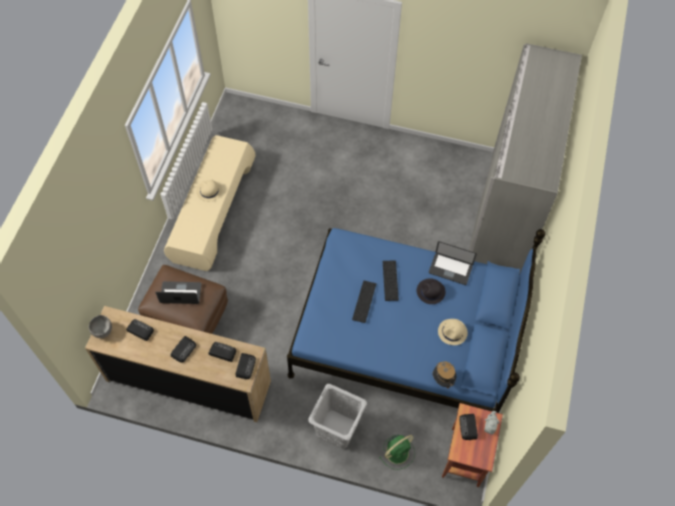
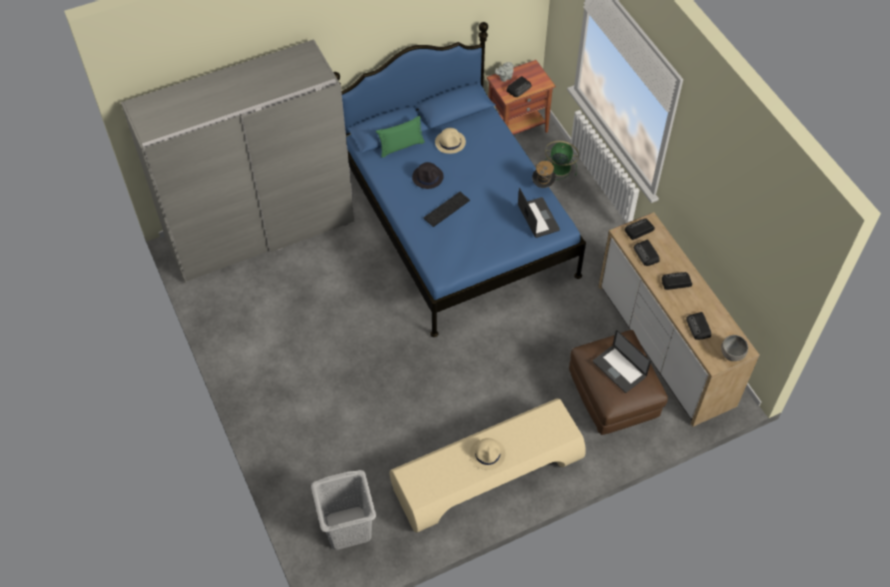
camera: 130 degrees left, 5 degrees down
(337, 428) = (584, 215): grey laundry basket -> grey laundry basket (347, 528)
(365, 302) = (486, 212): keyboard -> none
(442, 380) = (497, 124): hat -> hat (543, 186)
(450, 269) = (391, 178): laptop -> laptop (538, 218)
(476, 297) = (401, 146): none -> green pillow

